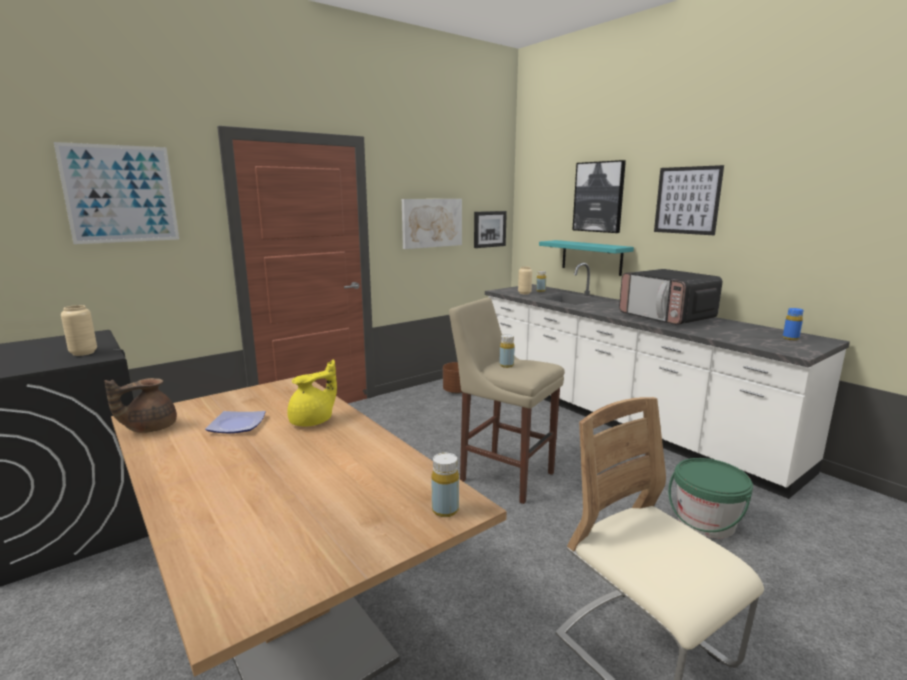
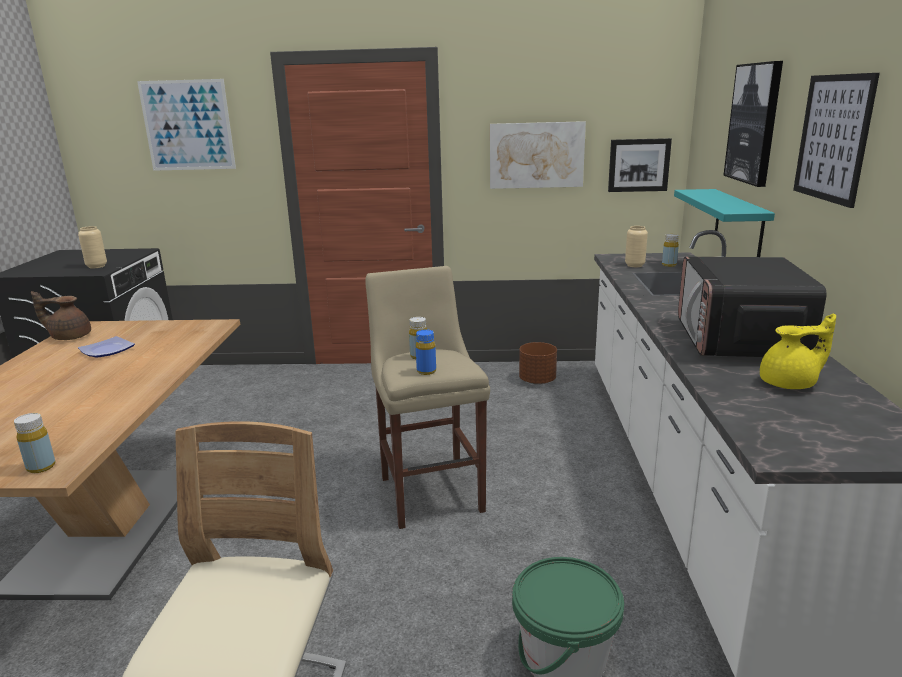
camera: 40 degrees right, 5 degrees up
(313, 421) = (148, 363): yellow teapot -> yellow teapot (790, 384)
(790, 338) = (856, 429): blue bottle -> blue bottle (426, 371)

